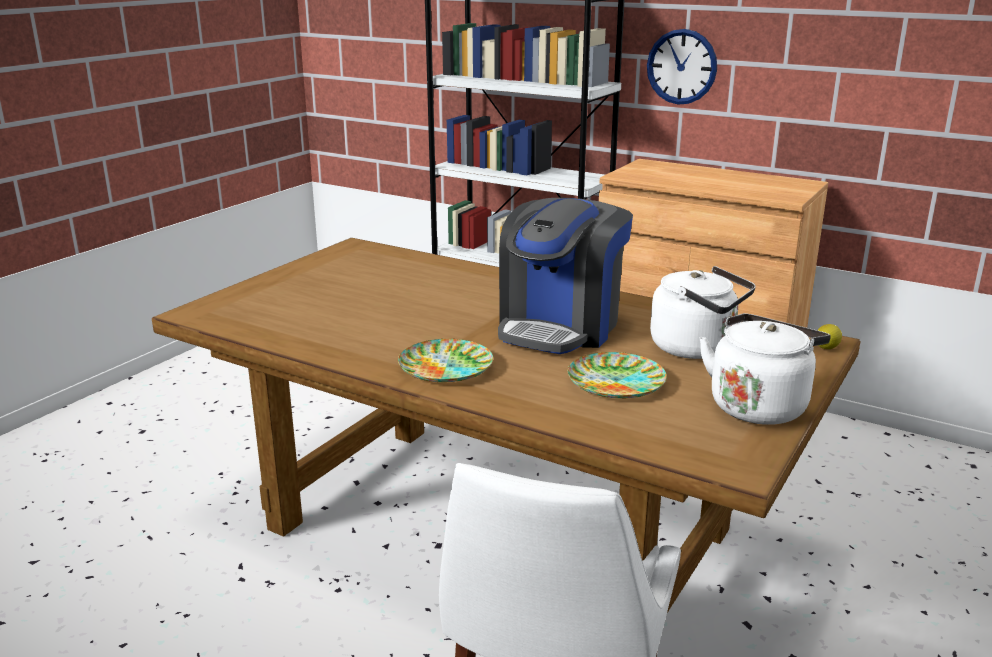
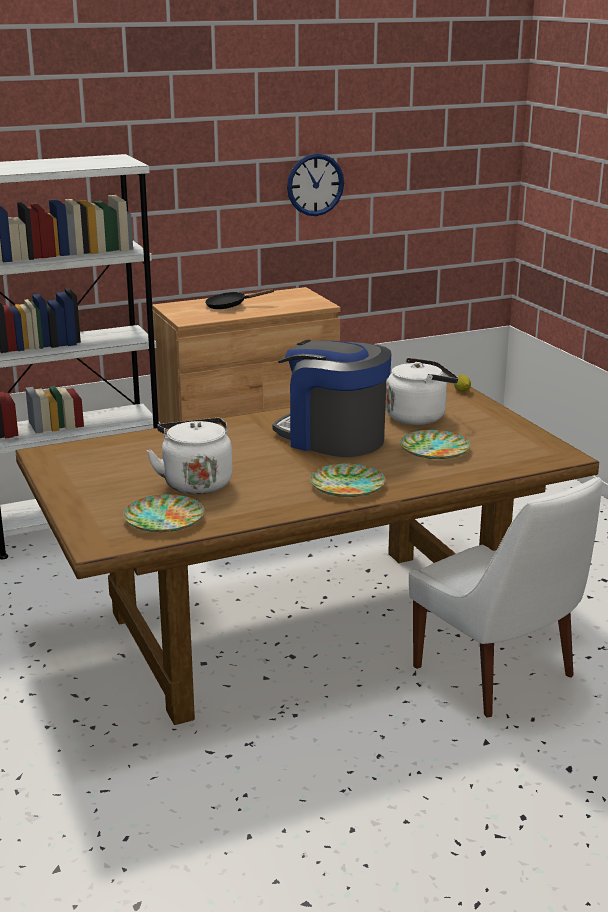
camera: 55 degrees left, 0 degrees up
(270, 318) = (163, 519): none -> plate
(560, 326) = (332, 438): coffee machine -> coffee machine turned 150 degrees clockwise
(681, 67) = (177, 217): wall clock -> wall clock (315, 184)
(696, 176) = (230, 306): none -> black frying pan
(759, 405) = (507, 429): white kettle -> white kettle (195, 482)

